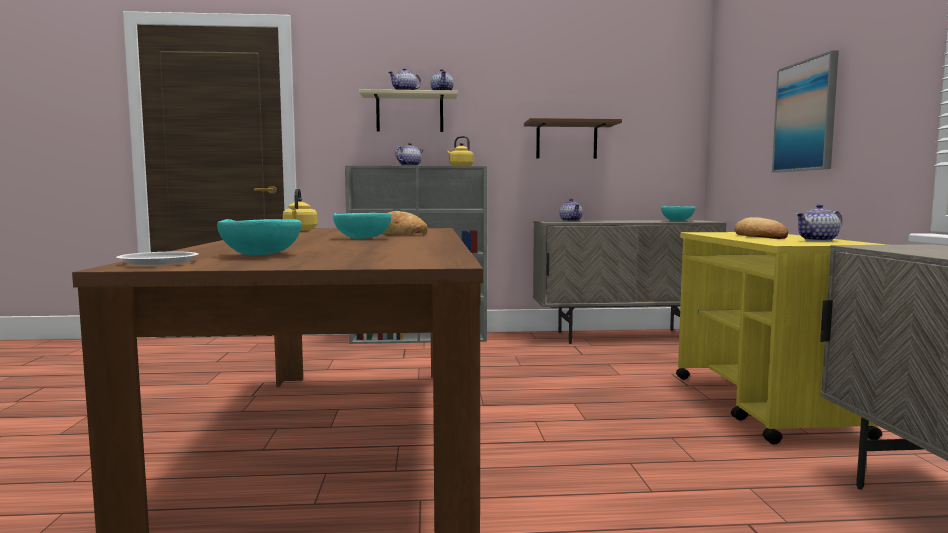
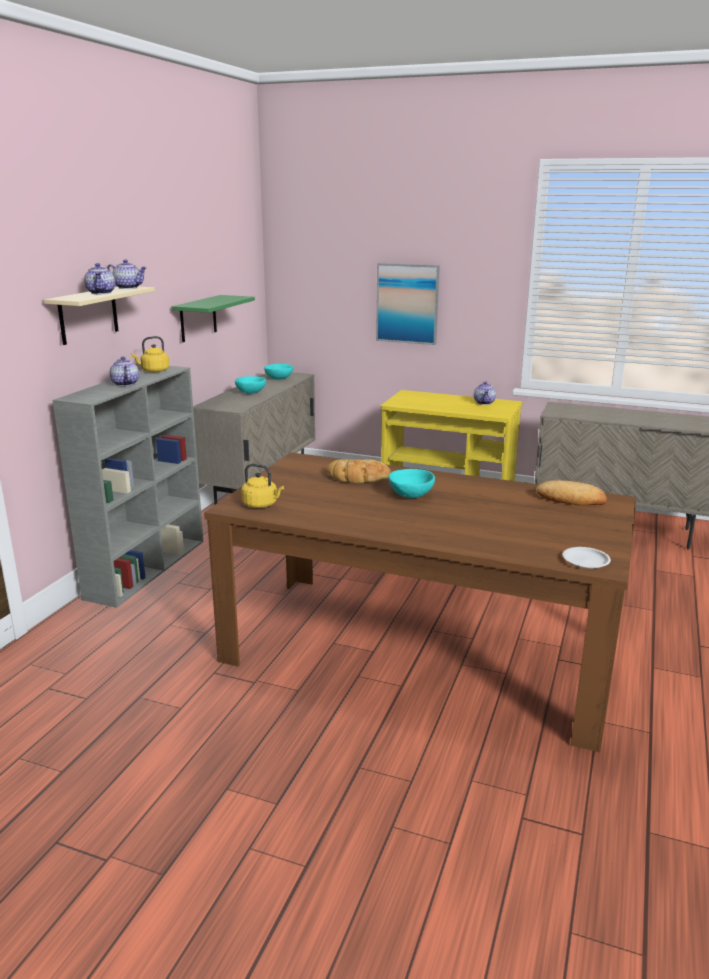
camera: 65 degrees left, 15 degrees up
(262, 255) = (545, 533): turquoise bowl -> turquoise bowl (251, 392)
(566, 141) = (198, 318): brown shelf -> green shelf
(571, 221) = (230, 401): teapot -> none
(759, 236) = (443, 403): bread -> bread (571, 499)

